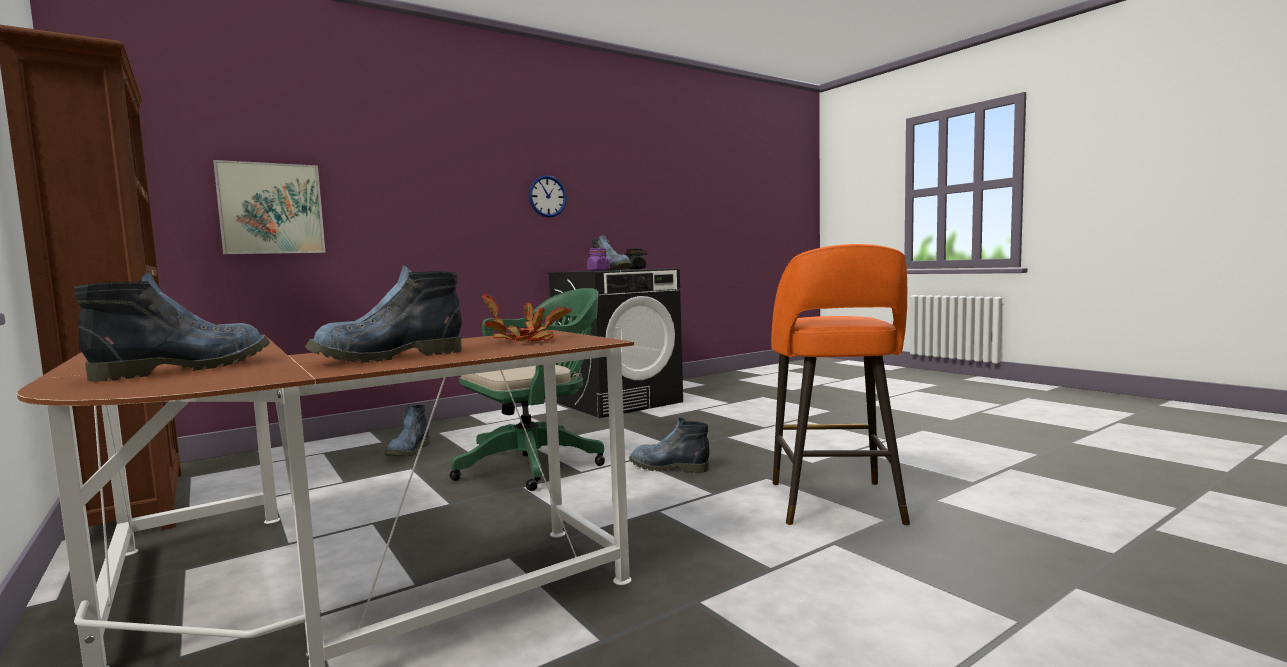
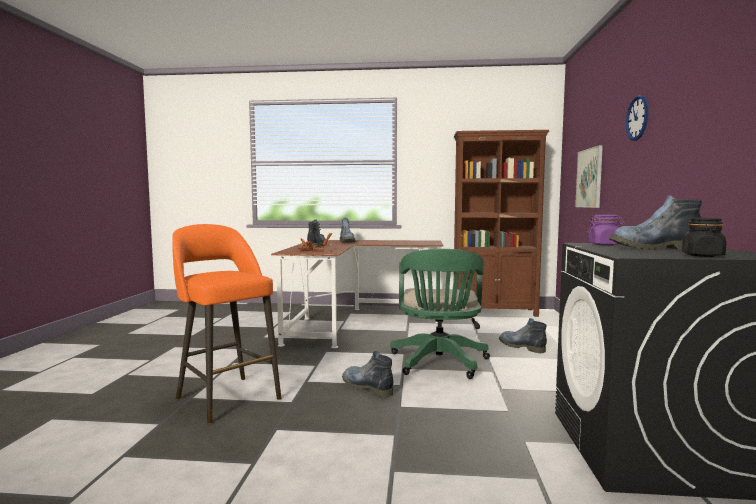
camera: 130 degrees right, 0 degrees up
(547, 196) = (719, 134): wall clock -> wall clock (637, 118)
(667, 467) = (366, 387): boot -> boot turned 105 degrees counterclockwise

